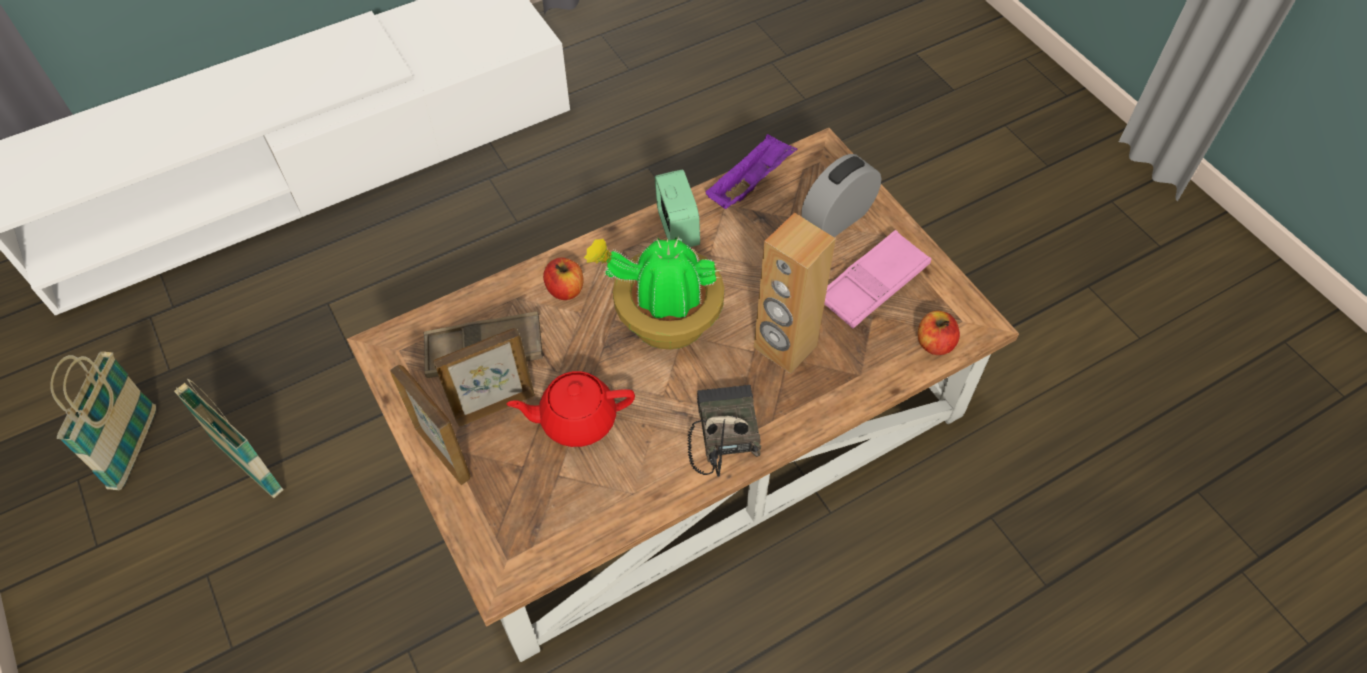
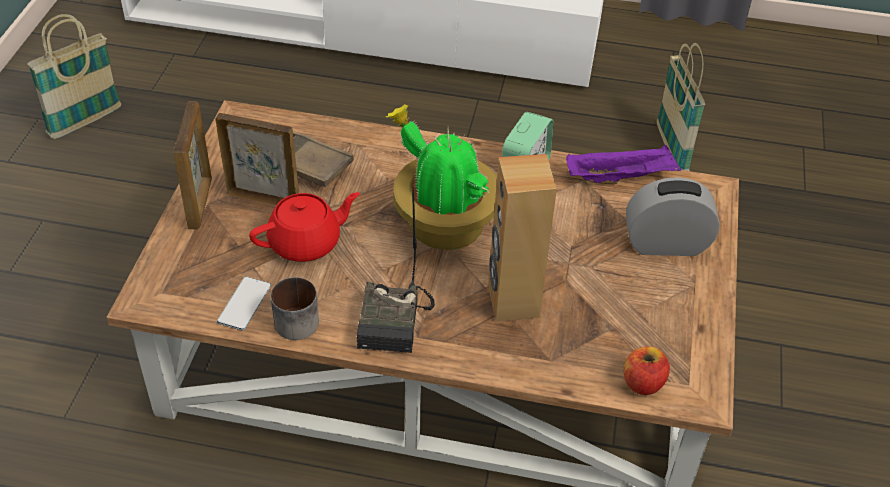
camera: 40 degrees right, 10 degrees down
(250, 468) = (132, 177): basket -> basket (671, 149)
(565, 289) = (396, 160): apple -> none
(576, 419) = (306, 243): red teapot -> red teapot turned 120 degrees clockwise
(588, 513) = (244, 304): none -> phone
(642, 492) = (294, 318): none -> mug
(722, 433) = (395, 322): radio -> radio turned 150 degrees clockwise
(873, 284) = (640, 307): pink tray -> none

